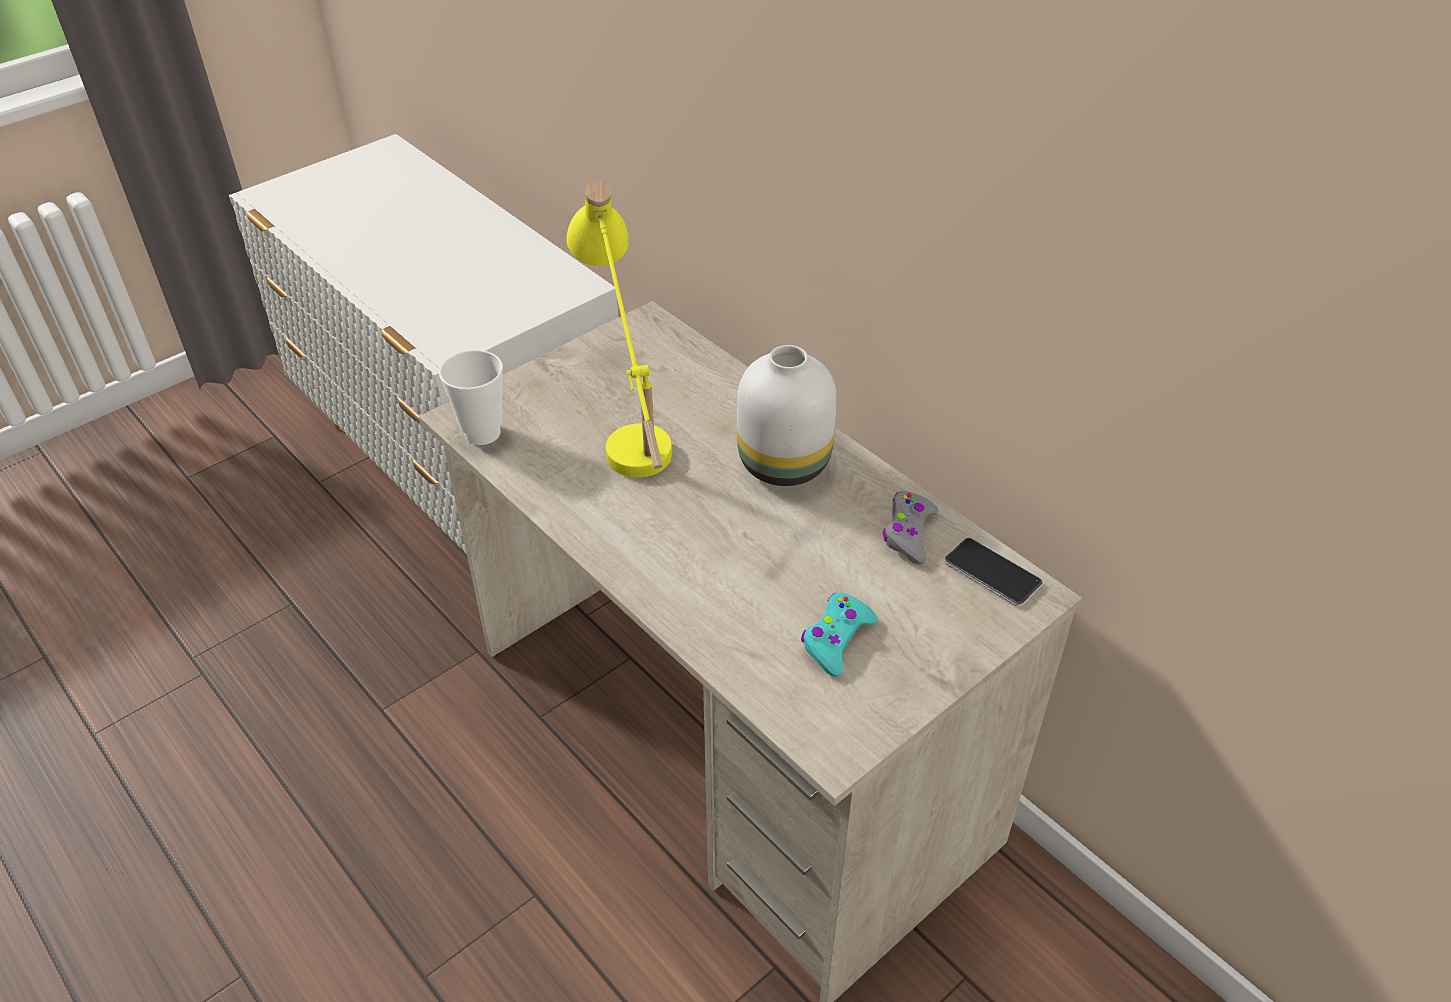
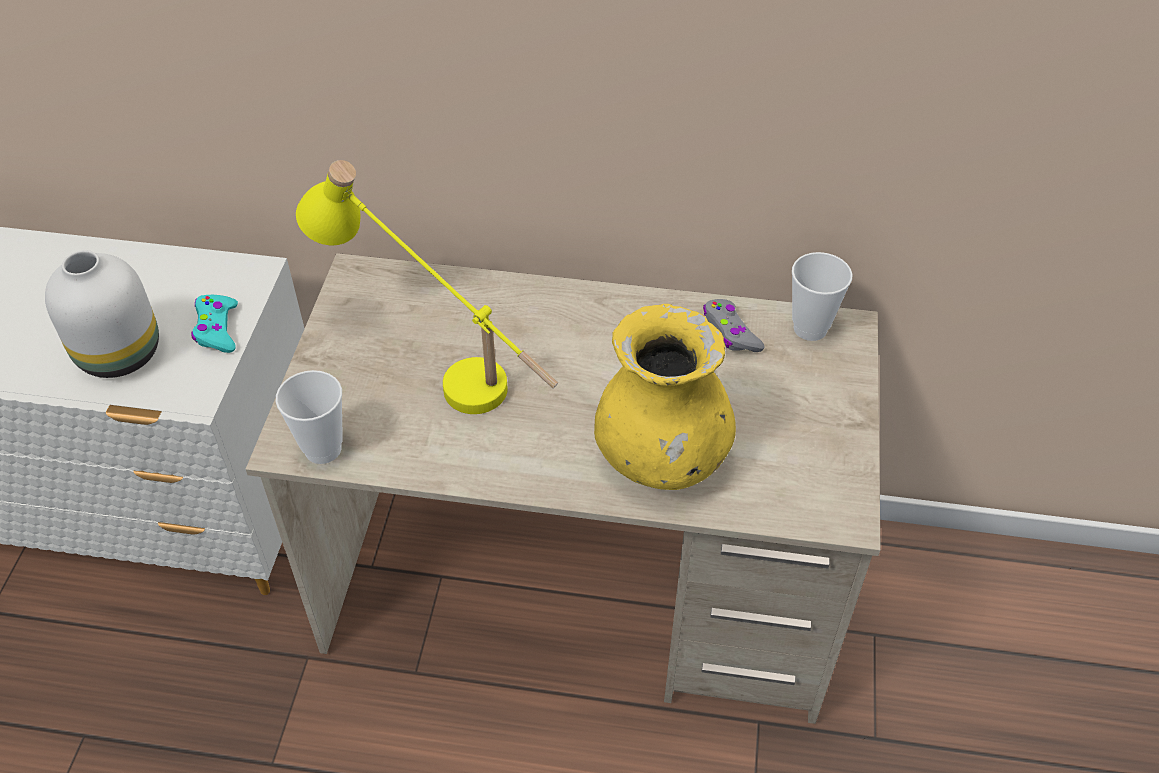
camera: 40 degrees left, 5 degrees up
(728, 596) = (662, 457): none -> yellow vase
(783, 461) = (588, 330): white vase -> white vase (118, 353)
(836, 640) = (766, 440): turquoise game controller -> turquoise game controller (217, 329)
(992, 573) = (810, 328): phone -> cup

